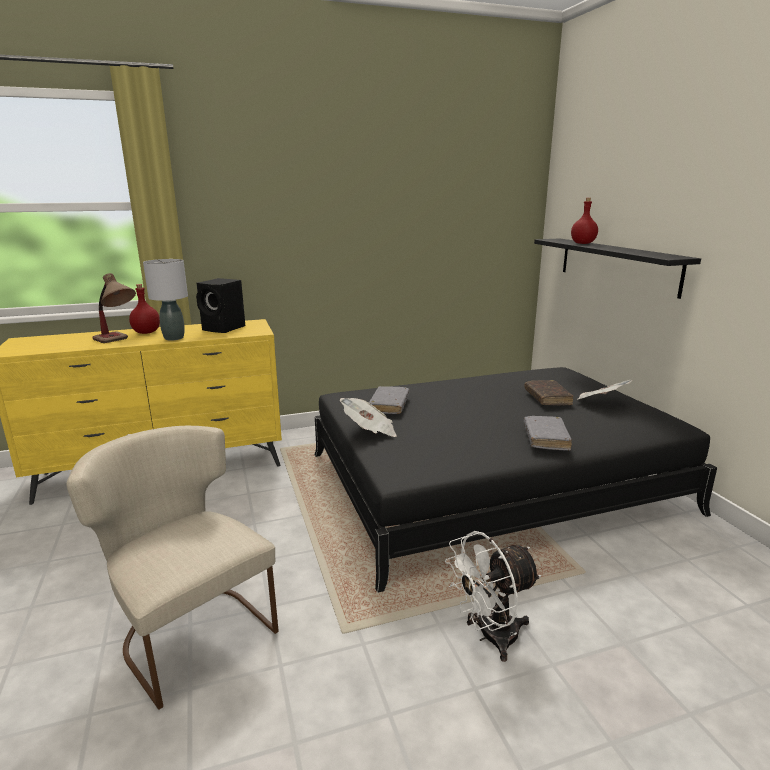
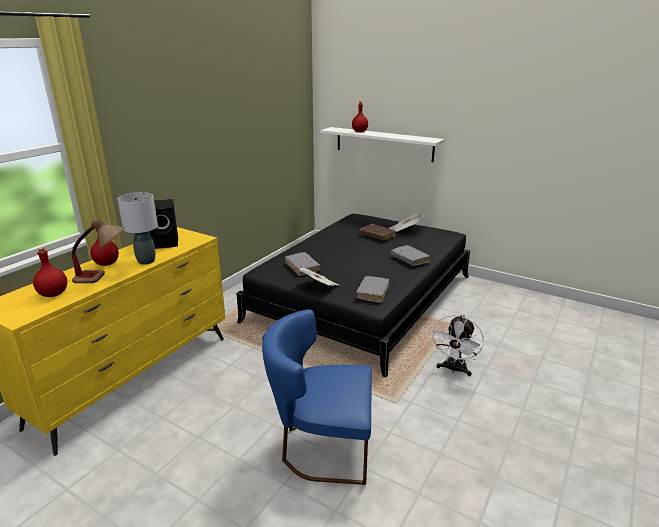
camera: 40 degrees left, 5 degrees up
(63, 343) = (53, 294): none -> red bottle
(189, 630) = (321, 447): beige chair -> blue chair
(419, 460) = (372, 293): none -> grey book
(616, 265) = (383, 144): black shelf -> white shelf

